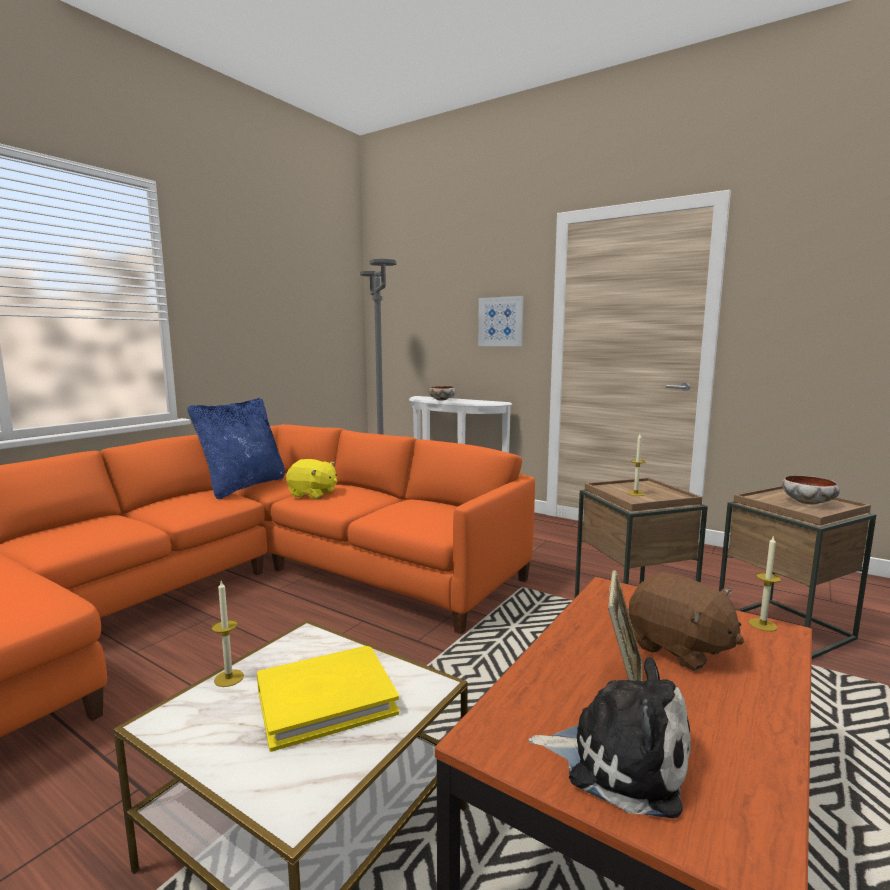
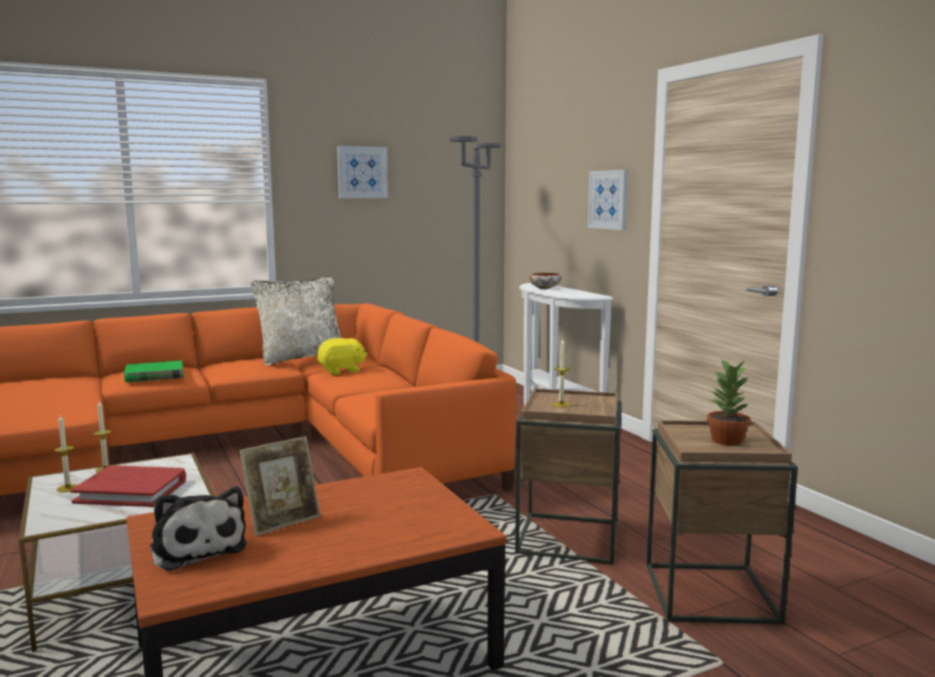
camera: 30 degrees right, 0 degrees up
(90, 531) = (154, 375): none -> green book
(245, 487) = (302, 359): blue pillow -> beige pillow
(254, 293) = (362, 172): none -> picture
(313, 494) = (342, 371): yellow plush toy -> yellow plush toy turned 75 degrees counterclockwise
(325, 699) = (132, 491): yellow book -> red book
(679, 648) = (365, 517): brown plush toy -> none
(762, 625) = (468, 523): candle -> candle (68, 488)
(809, 503) = (727, 441): bowl -> potted plant

